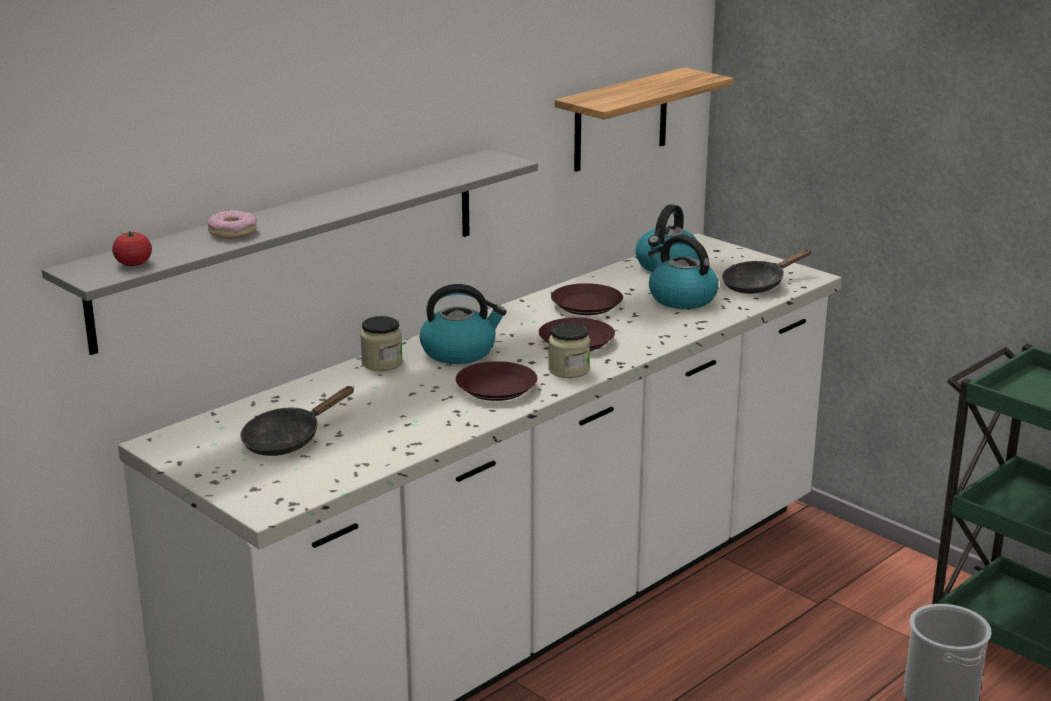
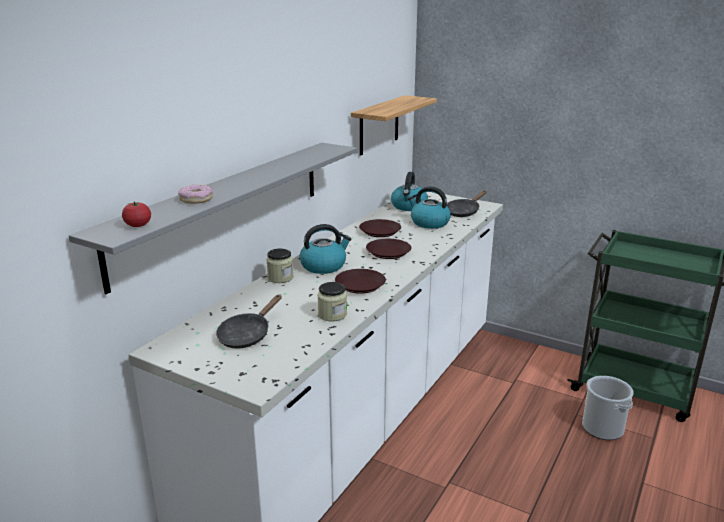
camera: 15 degrees left, 0 degrees up
(568, 370) = (395, 269): jar -> jar (332, 315)

